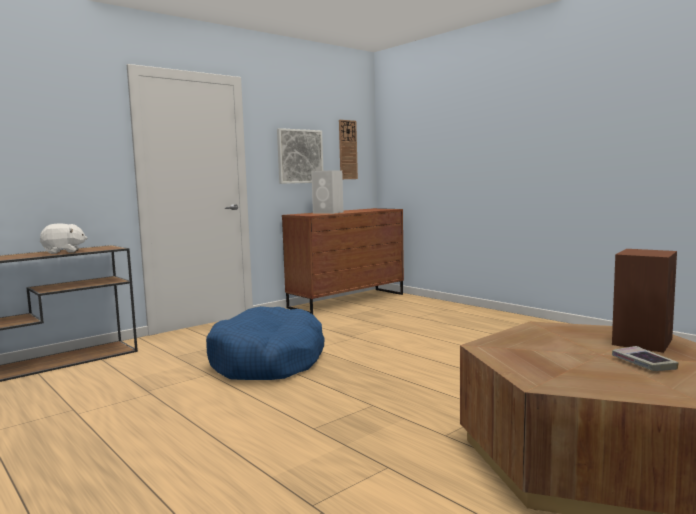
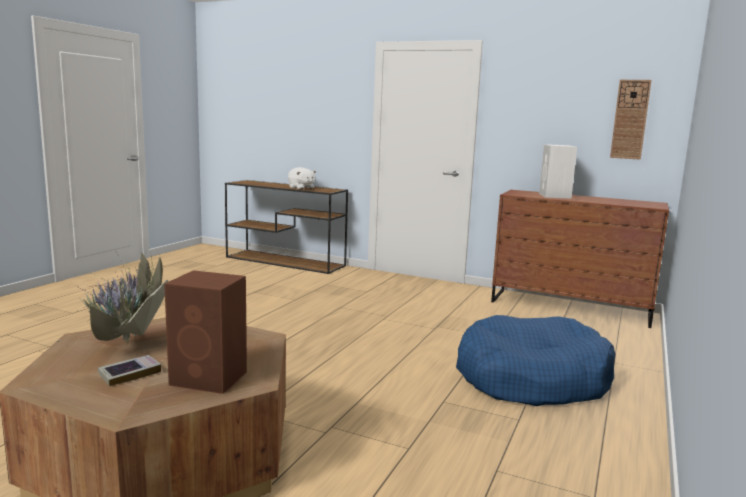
camera: 65 degrees right, 5 degrees up
(268, 361) = (336, 310): blue dog bed -> blue dog bed (531, 379)
(300, 156) = (548, 125): picture -> none
(568, 365) = (127, 346): none -> potted plant

